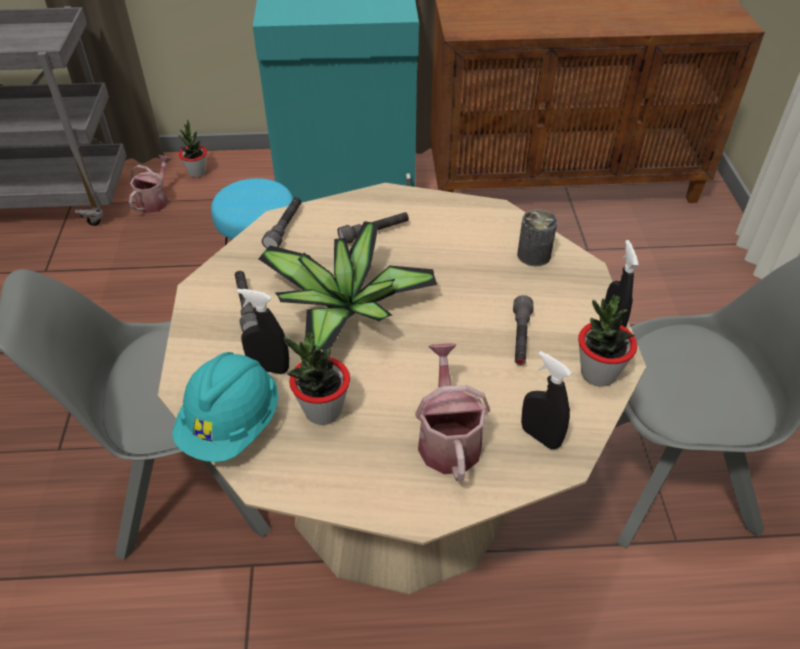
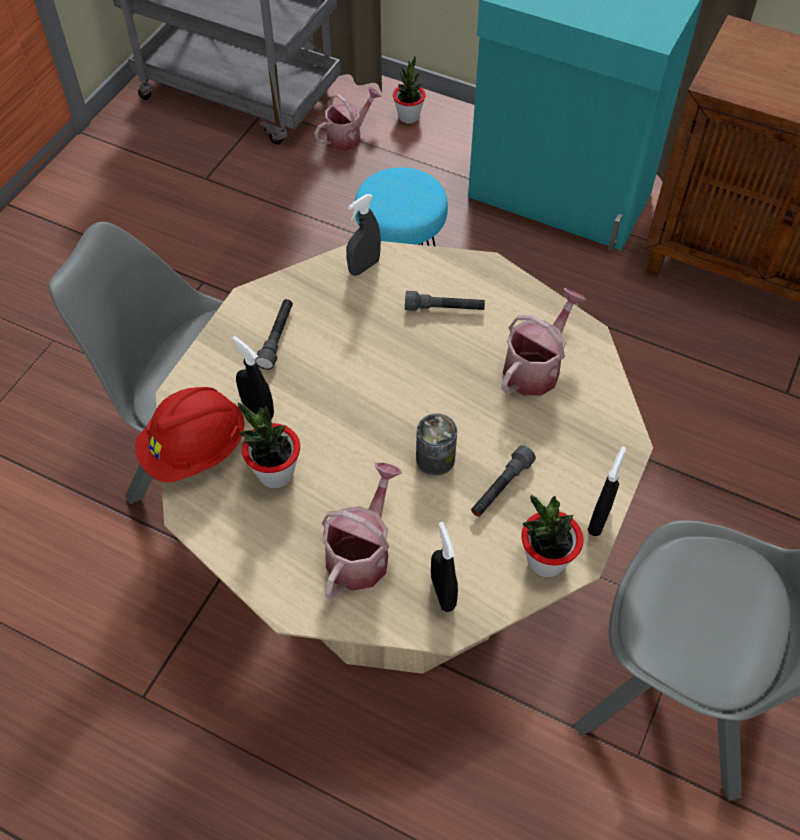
camera: 30 degrees right, 10 degrees up
(231, 425) = (195, 450): turquoise hard hat -> red hard hat
(285, 228) = (364, 267): grey flashlight -> grey spray bottle
(345, 311) = (359, 383): potted plant -> none
(477, 245) = (536, 367): none -> watering can
(534, 255) = (584, 404): can -> can (435, 458)

